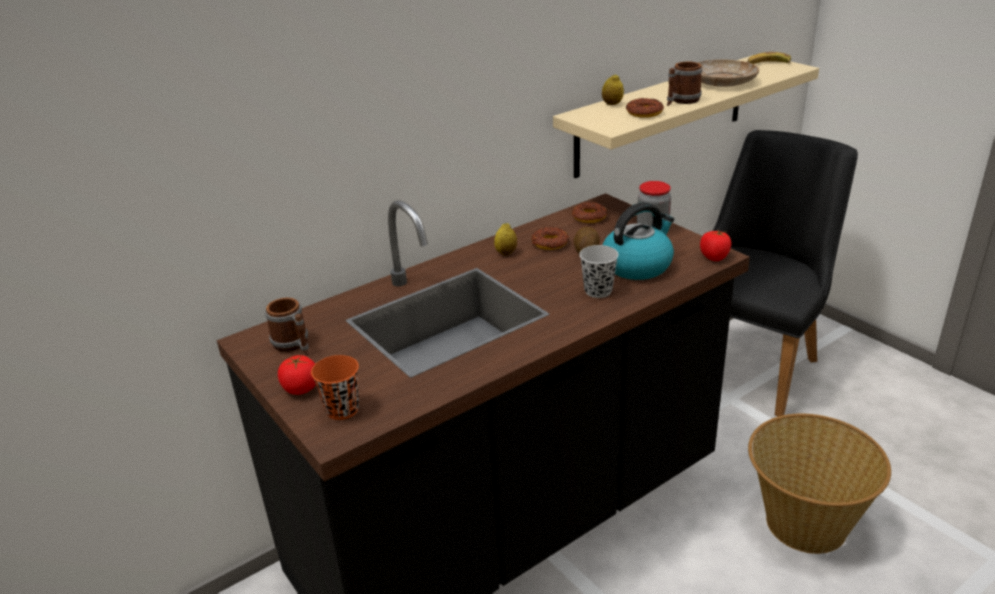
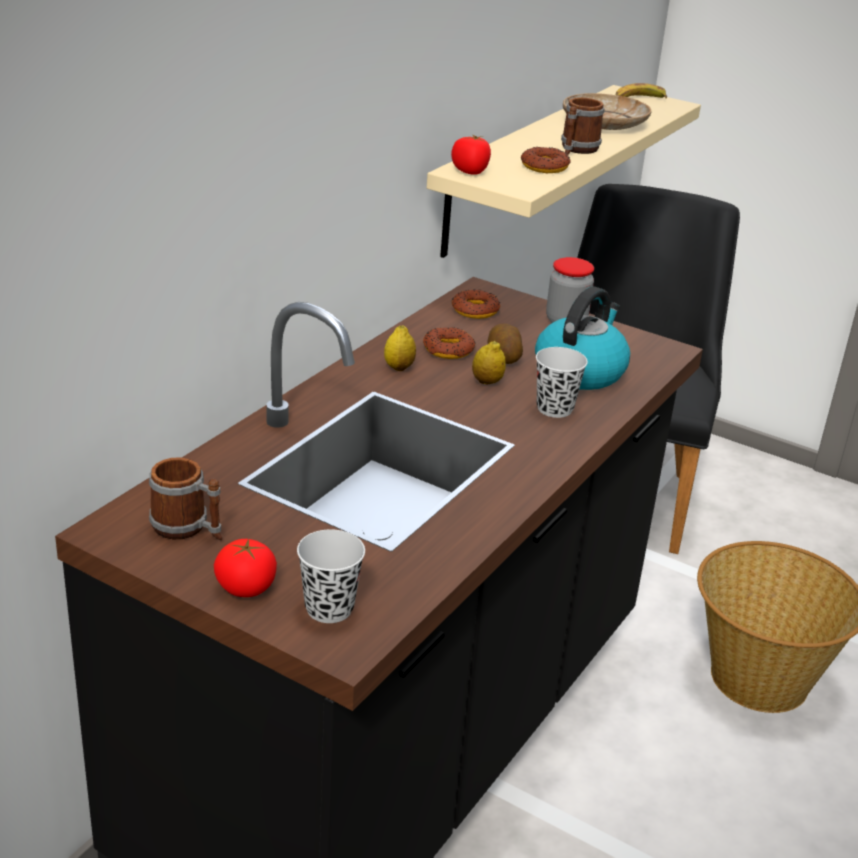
camera: 25 degrees left, 0 degrees up
(342, 410) = (329, 608): orange cup -> black cup
(612, 104) = (492, 155): lemon -> lemon (487, 382)
(714, 257) = (664, 353): tomato -> tomato (470, 171)

